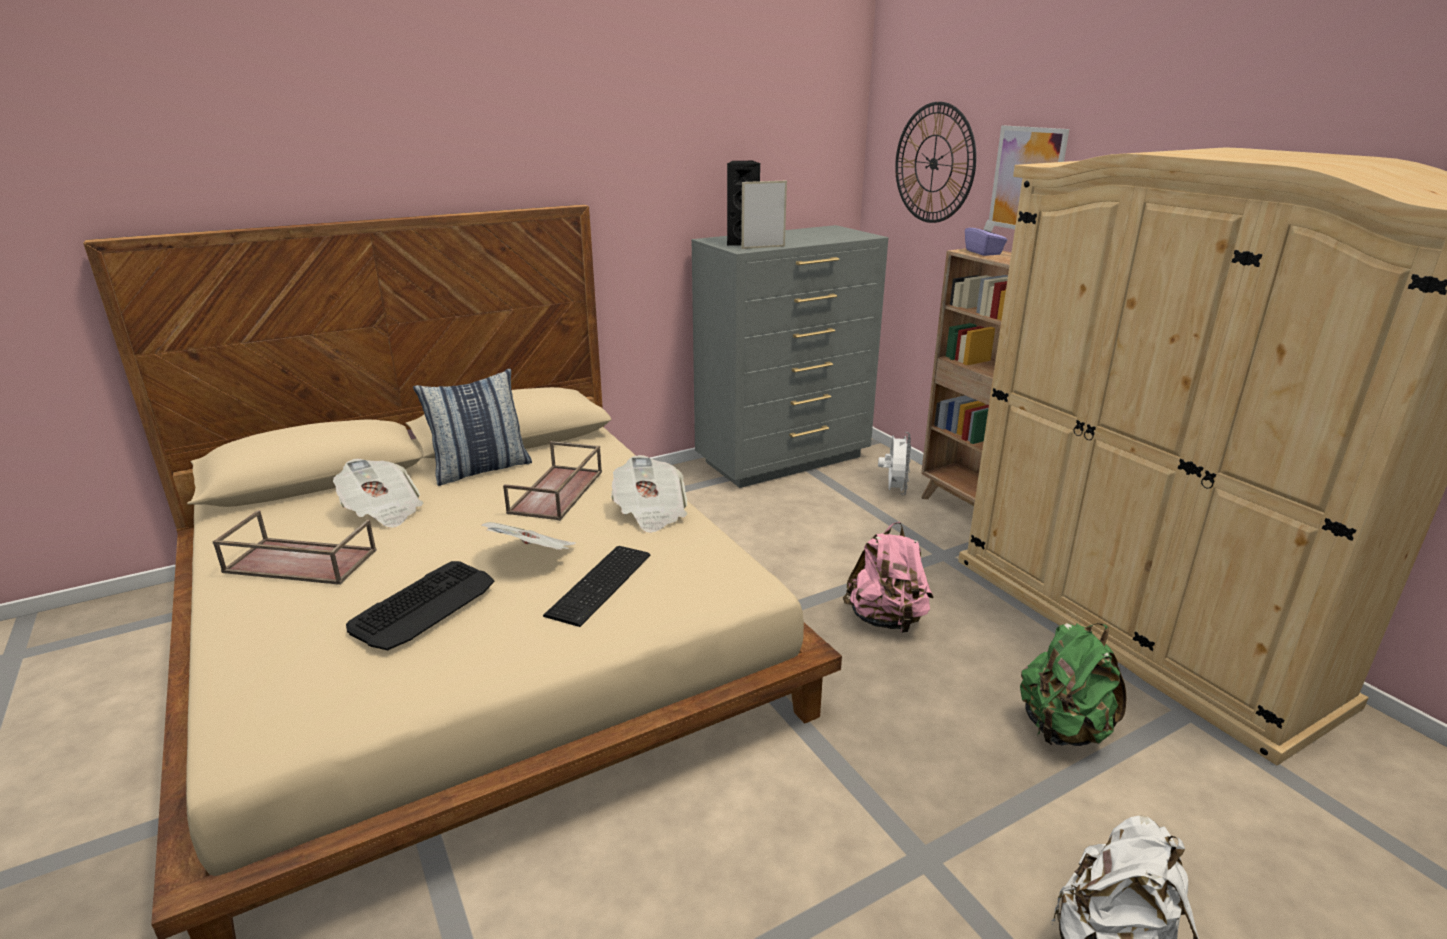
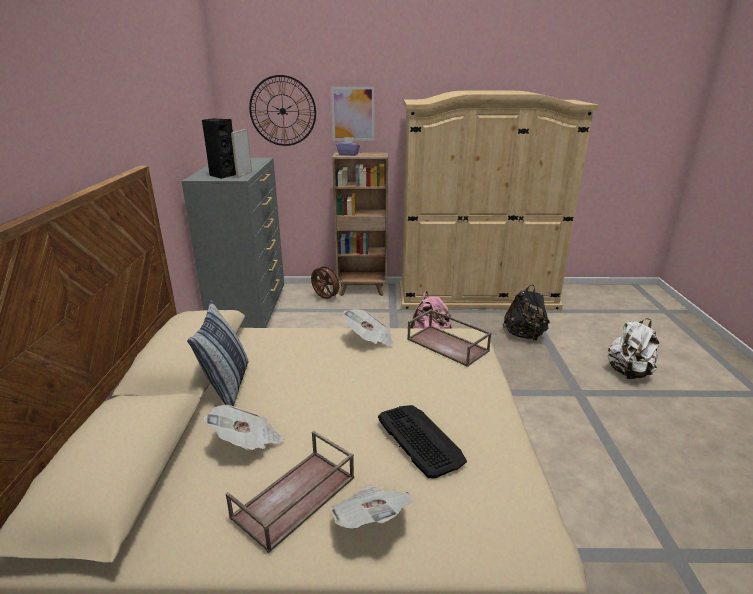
camera: 60 degrees left, 0 degrees up
(533, 556) = (386, 388): newspaper -> newspaper (370, 520)
(557, 493) = (309, 362): brown tray -> brown tray (448, 345)
(603, 584) = (436, 373): keyboard -> none
(894, 491) = (325, 299): white fan -> brown fan
(1063, 729) = (524, 335): green backpack -> black backpack

